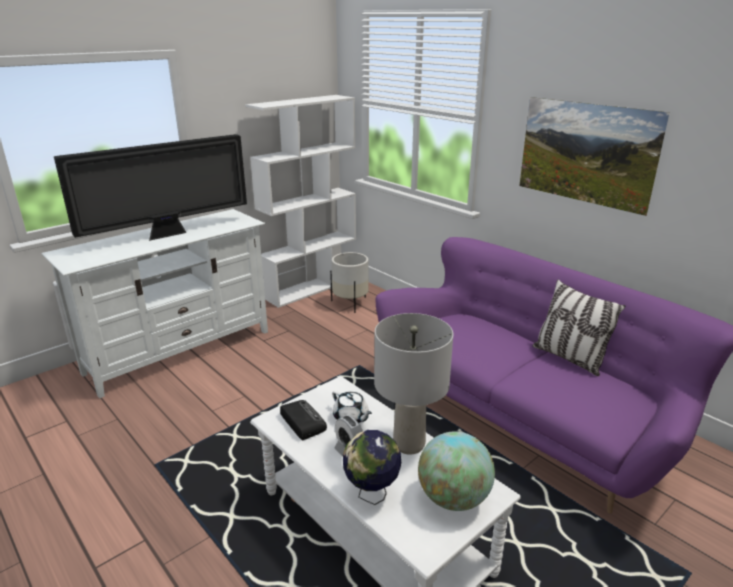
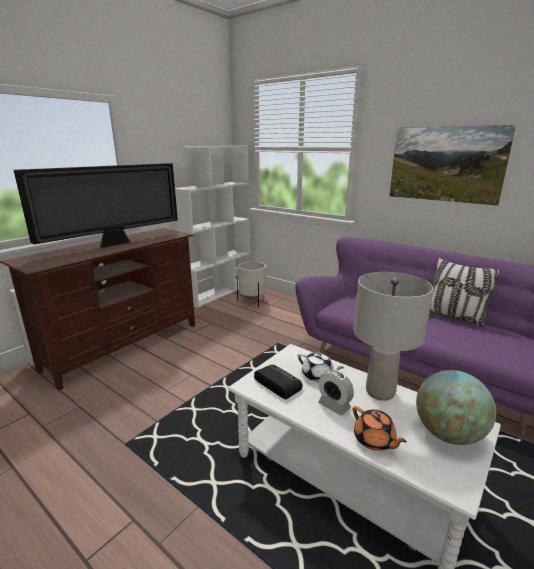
camera: 10 degrees left, 5 degrees down
(180, 351) = (124, 345): white tv stand -> brown tv stand
(371, 494) = (374, 440): globe -> orange teapot

